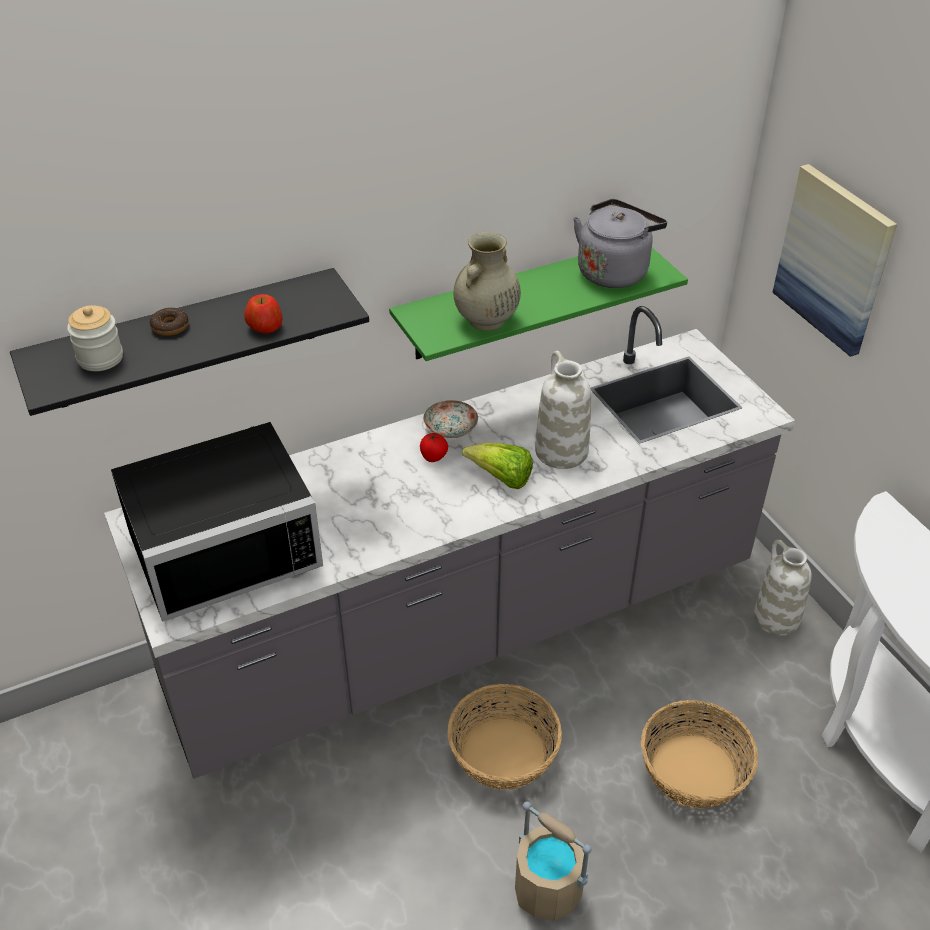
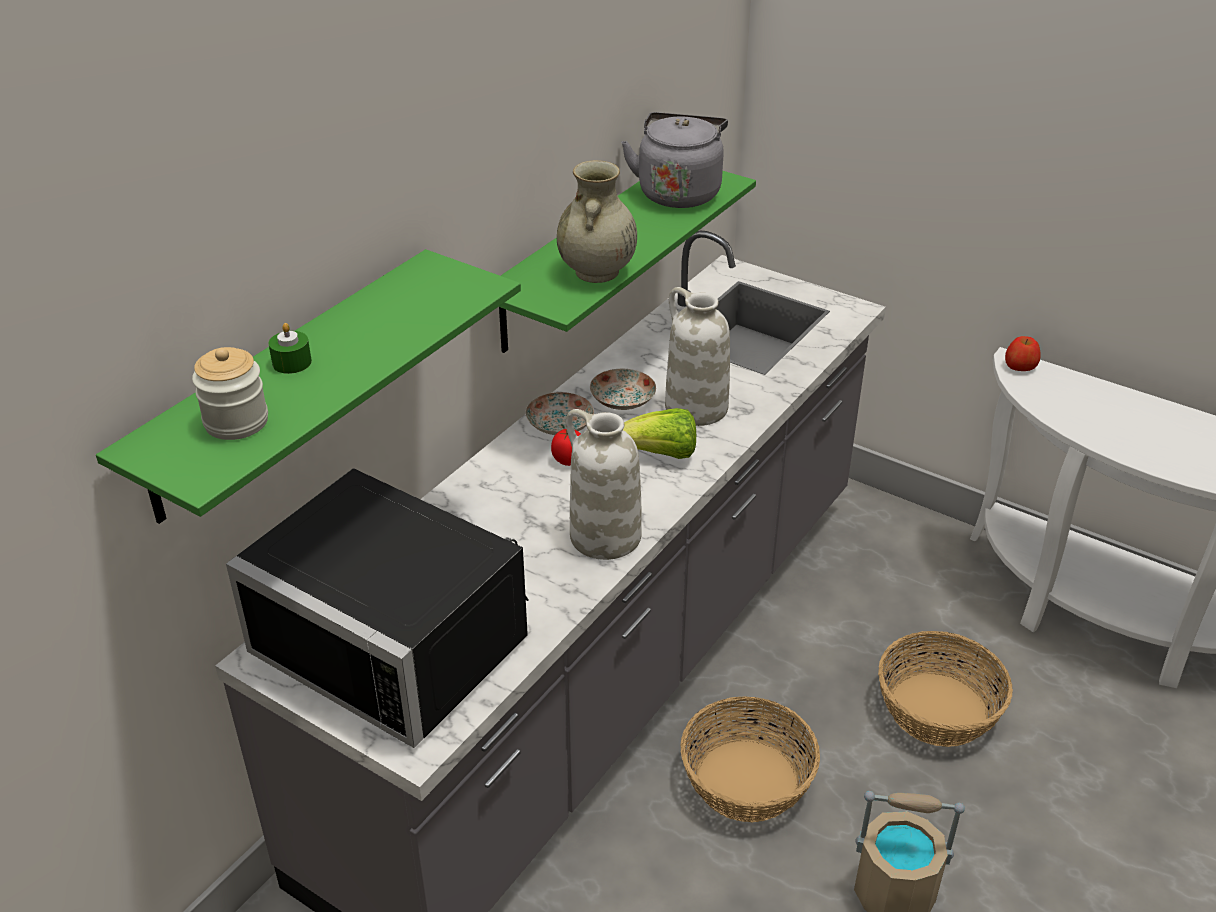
camera: 30 degrees left, 5 degrees down
(170, 327) = (292, 362): donut -> green candle
(185, 339) = (286, 384): black shelf -> green shelf
(222, 543) = (403, 638): black microwave -> black microwave turned 90 degrees clockwise
(265, 327) = (412, 328): apple -> apple (1020, 366)
(511, 425) = (621, 400): none -> plate
(775, 617) = (899, 535): white vase -> white vase (604, 536)
(834, 259) = (880, 124): picture -> none

